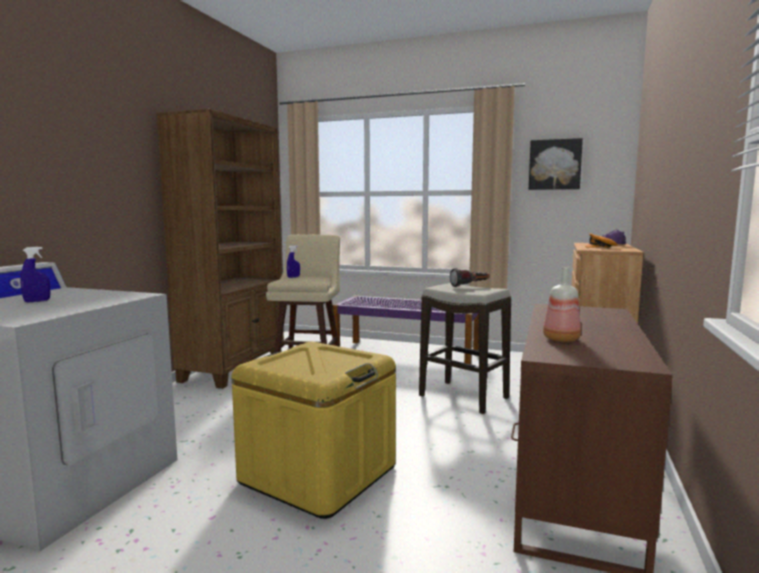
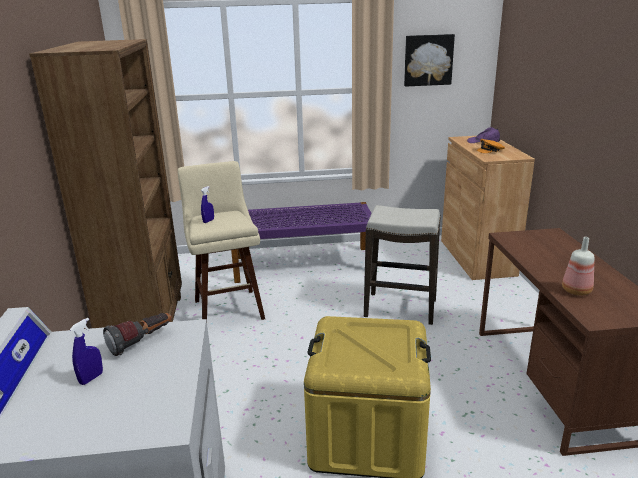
camera: 25 degrees left, 15 degrees up
(470, 286) = (402, 209): flashlight -> flashlight (142, 342)

